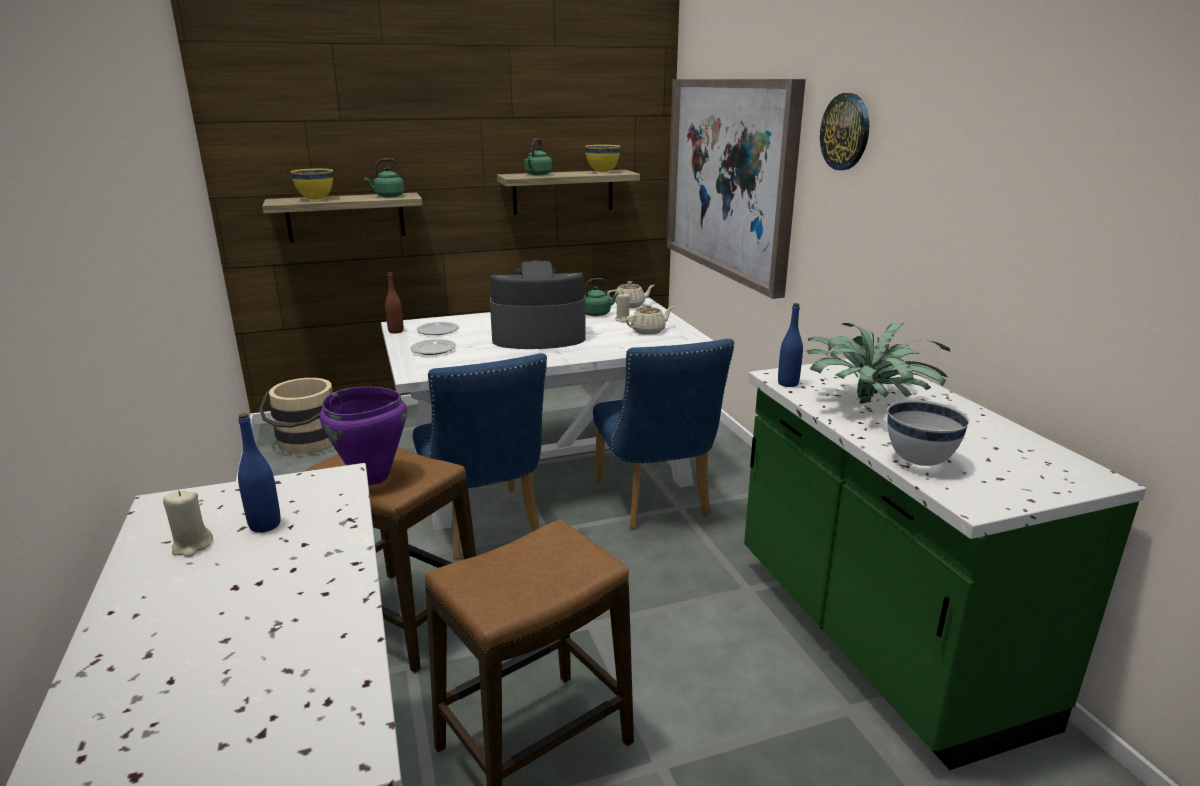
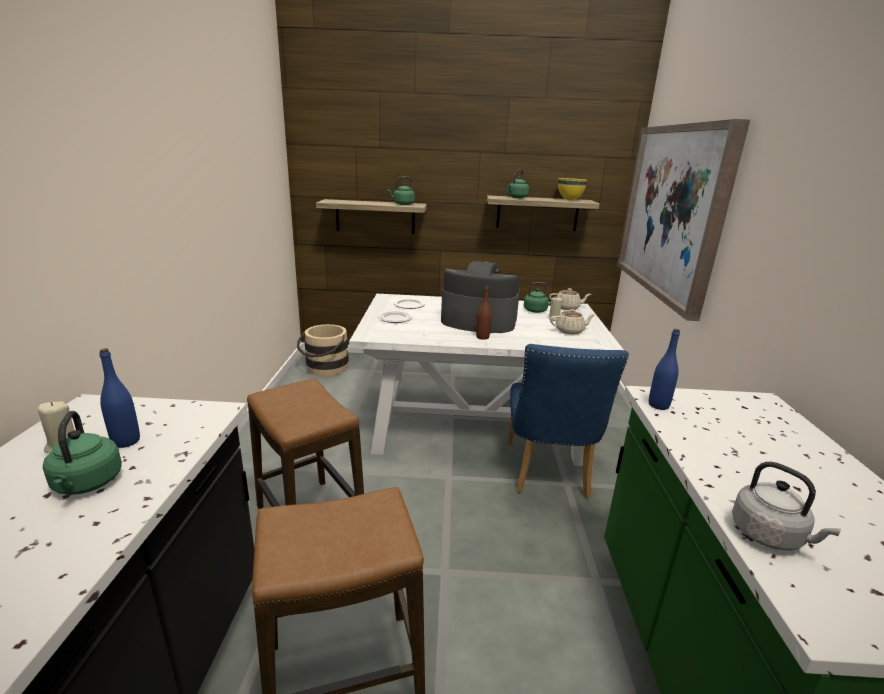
camera: 20 degrees right, 0 degrees up
(270, 568) = (87, 484): none -> green kettle
(315, 199) = (354, 202): yellow bowl -> none
(372, 478) = (287, 411): purple cooking pot -> none
(396, 331) = (380, 301): brown bottle -> brown bottle (482, 337)
(485, 528) = (406, 461): blue chair -> none
(845, 132) = (780, 169): wall clock -> none
(869, 405) = (737, 448): potted plant -> none
(919, 461) = (770, 536): white bowl -> grey kettle

